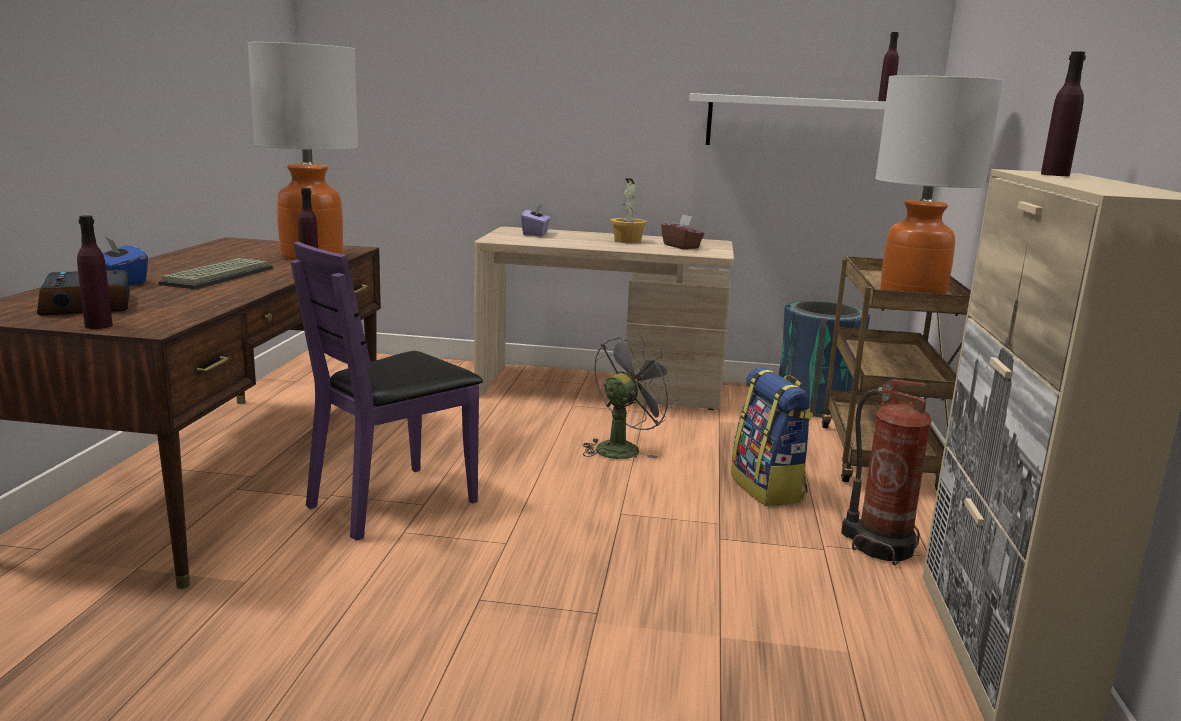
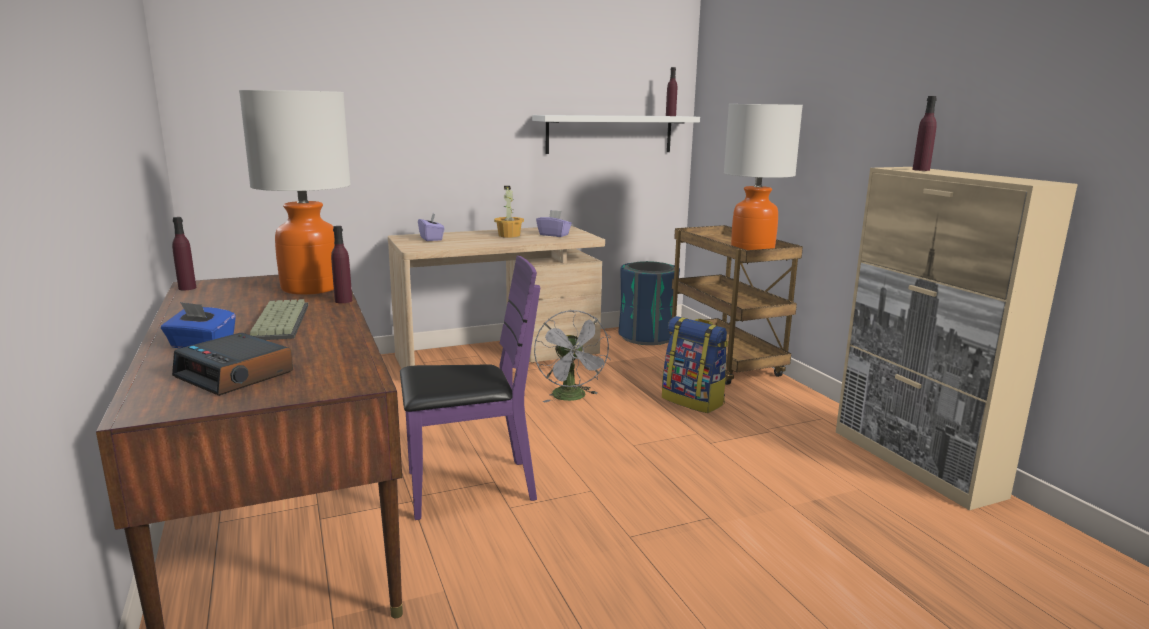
camera: 30 degrees left, 0 degrees up
(98, 325) = (306, 391): purple bottle -> purple bottle (187, 288)
(393, 502) = (469, 487): purple chair -> purple chair turned 120 degrees counterclockwise
(623, 448) = (572, 398): grey fan -> grey fan turned 150 degrees clockwise
(681, 246) = (554, 235): brown tissue box -> purple tissue box
(880, 546) = (794, 420): fire extinguisher -> none

